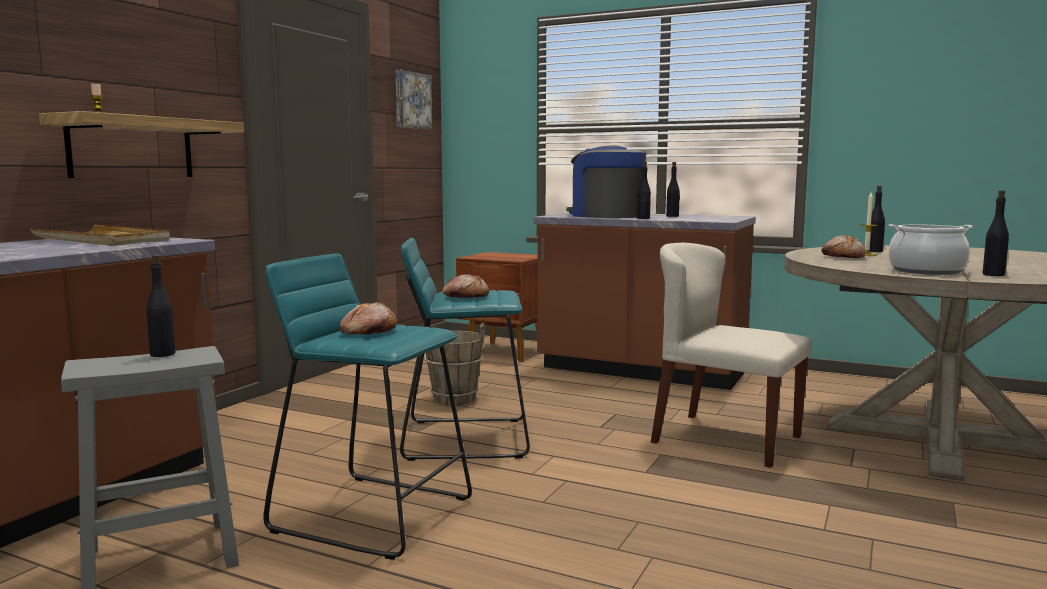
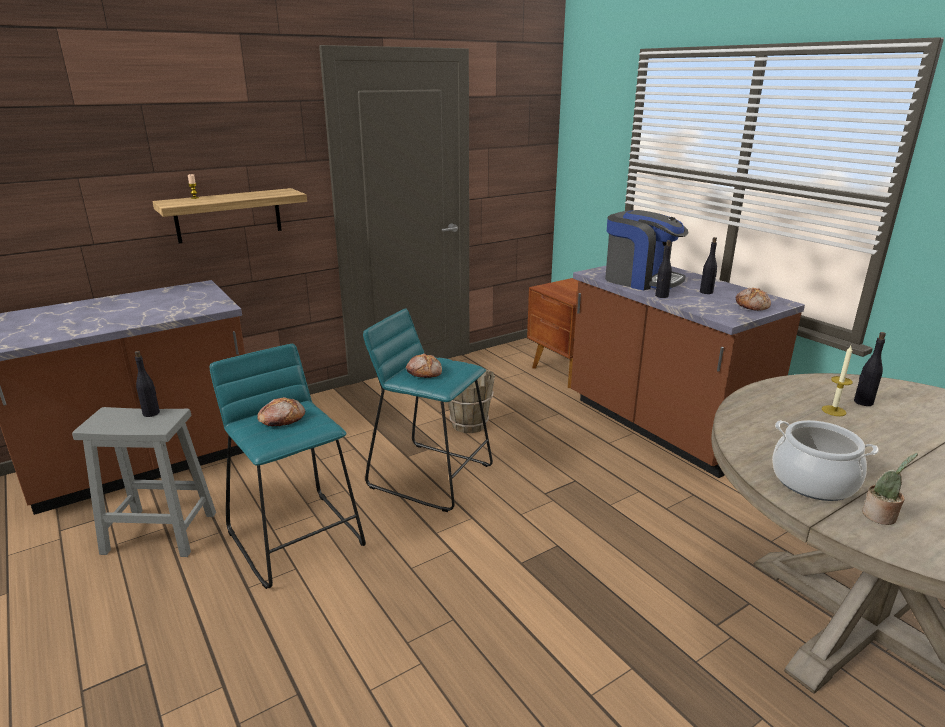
camera: 30 degrees right, 15 degrees up
(102, 240) = (179, 299): beige tray -> none
(411, 100) = (519, 132): picture -> none
(605, 216) = (641, 280): coffee machine -> coffee machine turned 135 degrees clockwise
(725, 439) = (634, 546): beige chair -> none
(843, 257) = (789, 413): bread -> bread (752, 306)
(993, 275) = (880, 517): black bottle -> potted plant

